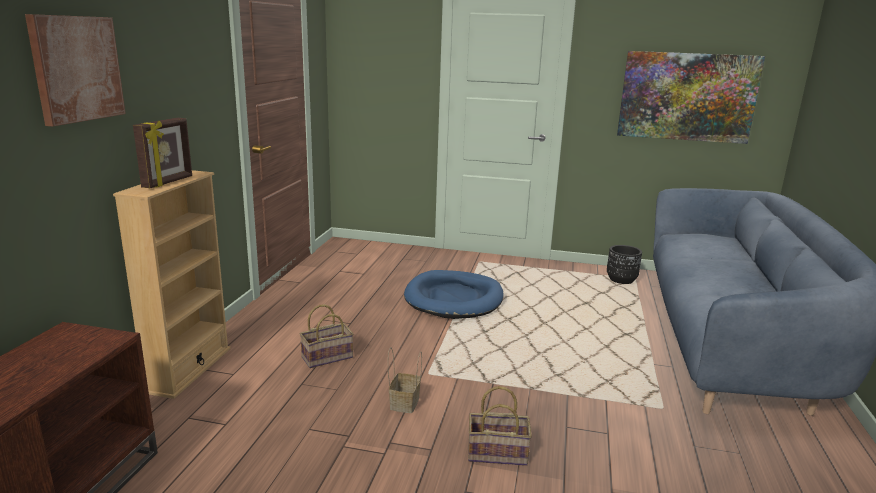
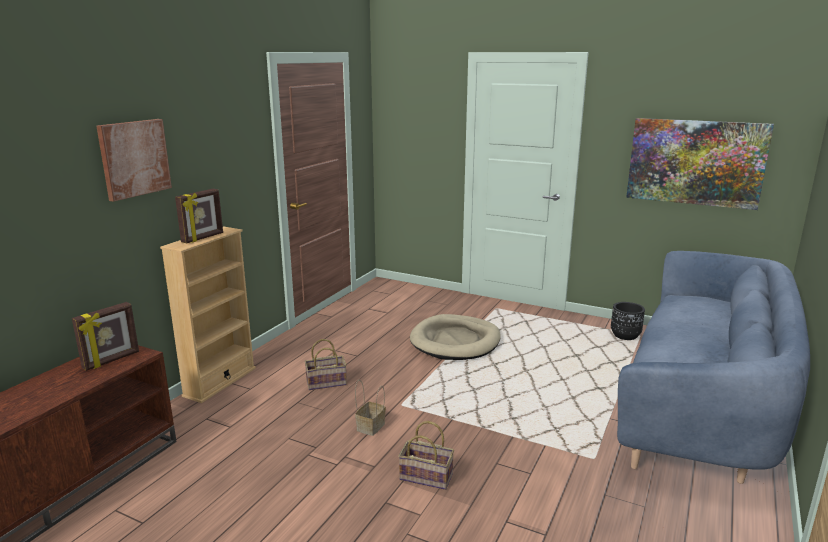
camera: 15 degrees right, 0 degrees up
(67, 350) = (111, 360): none -> picture frame
(454, 298) = (455, 341): blue dog bed -> beige dog bed

